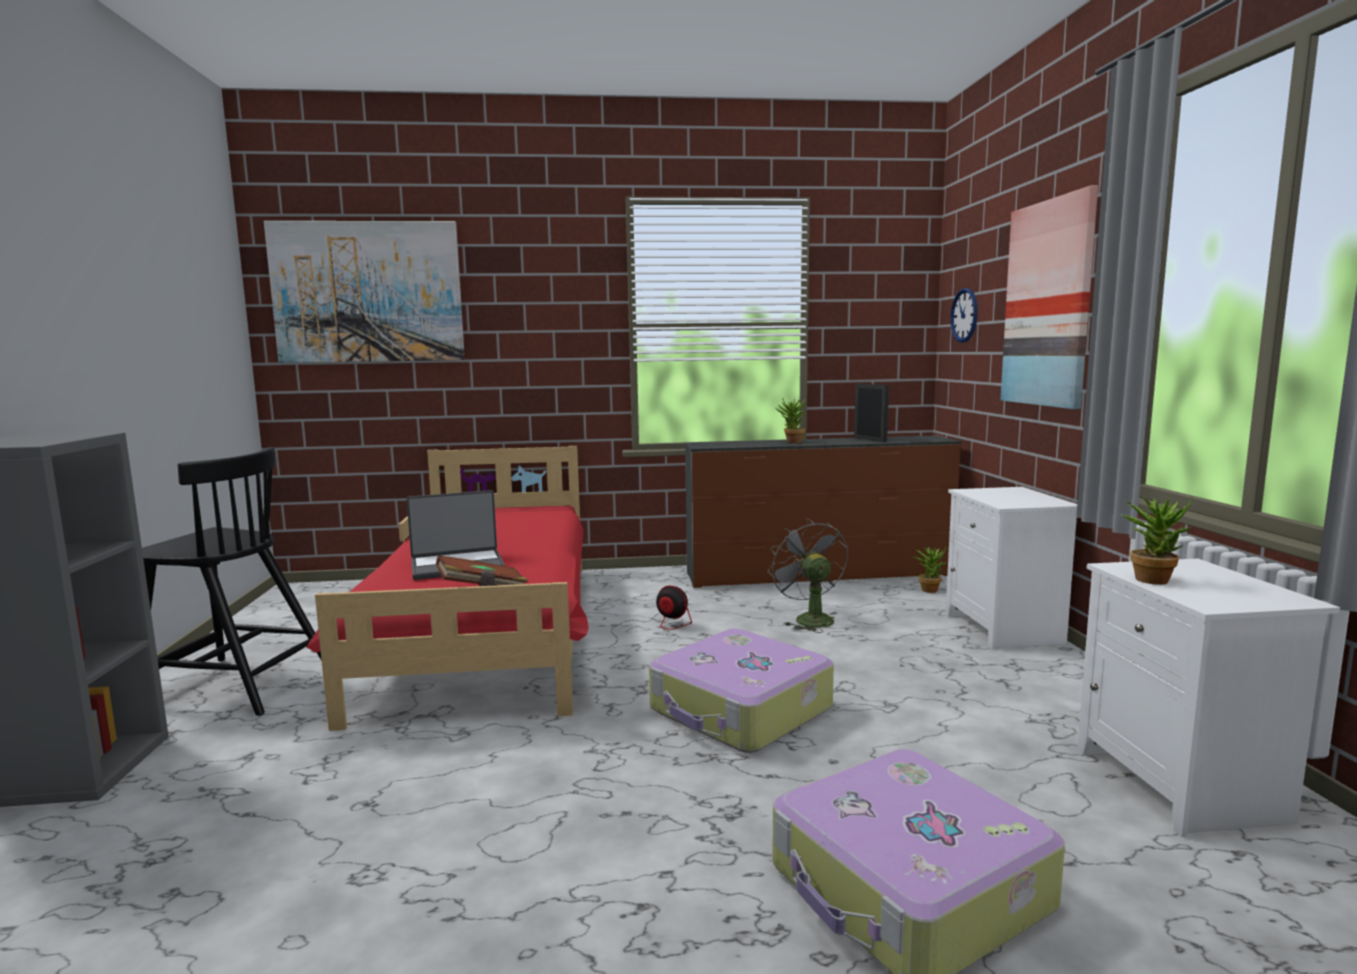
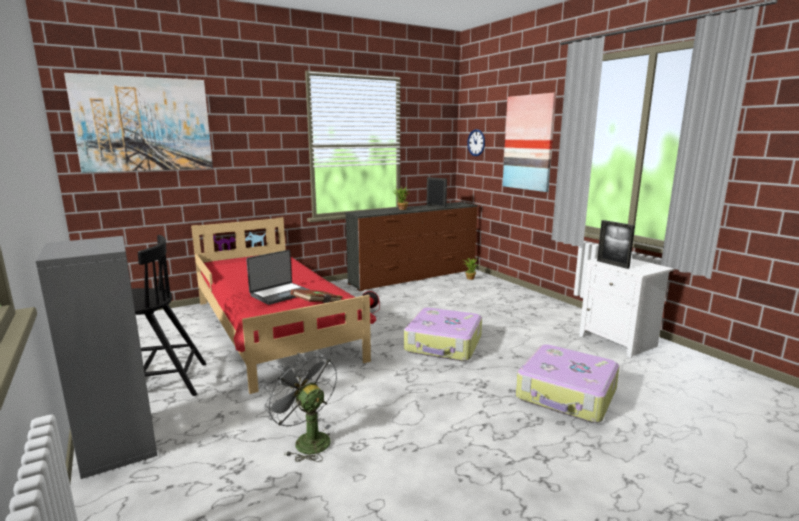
camera: 25 degrees left, 5 degrees up
(808, 619) = (431, 299): grey fan -> grey fan (306, 440)
(1006, 629) = (516, 292): white nightstand -> none
(1152, 578) = (612, 264): potted plant -> picture frame

